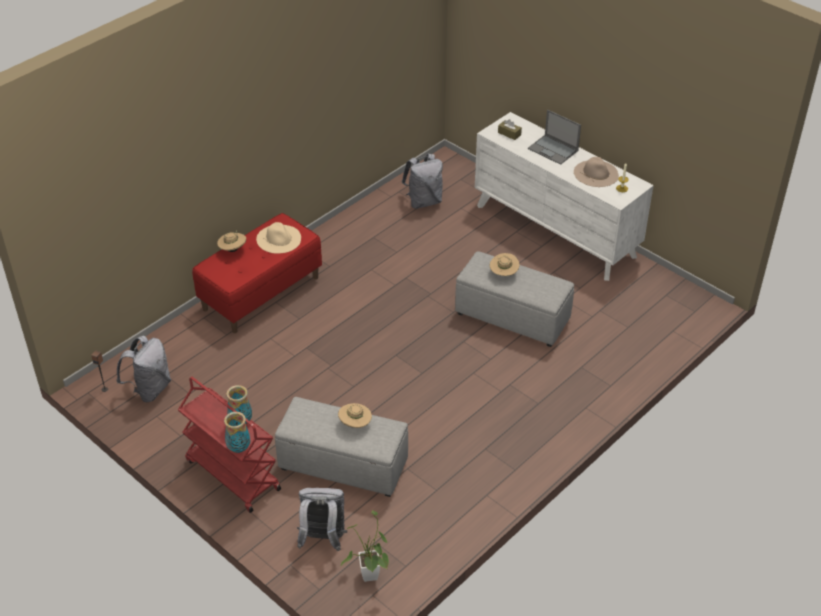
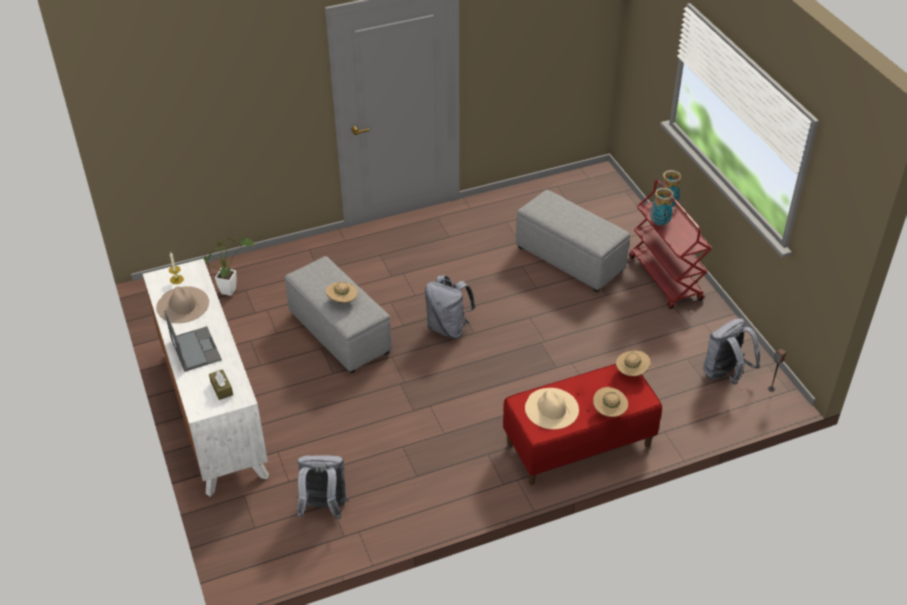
camera: 155 degrees left, 0 degrees up
(322, 539) = (609, 217): grey backpack -> grey backpack (448, 328)
(355, 423) = (560, 217): beige hat -> beige hat (631, 372)
(370, 579) = (585, 186): potted plant -> potted plant (230, 289)

